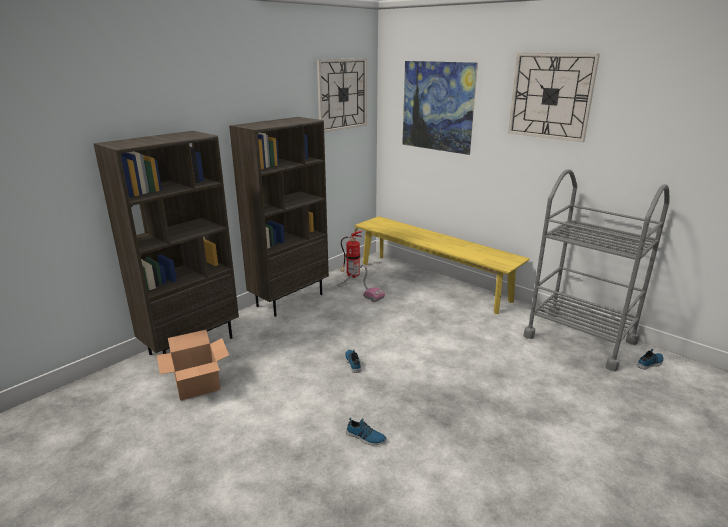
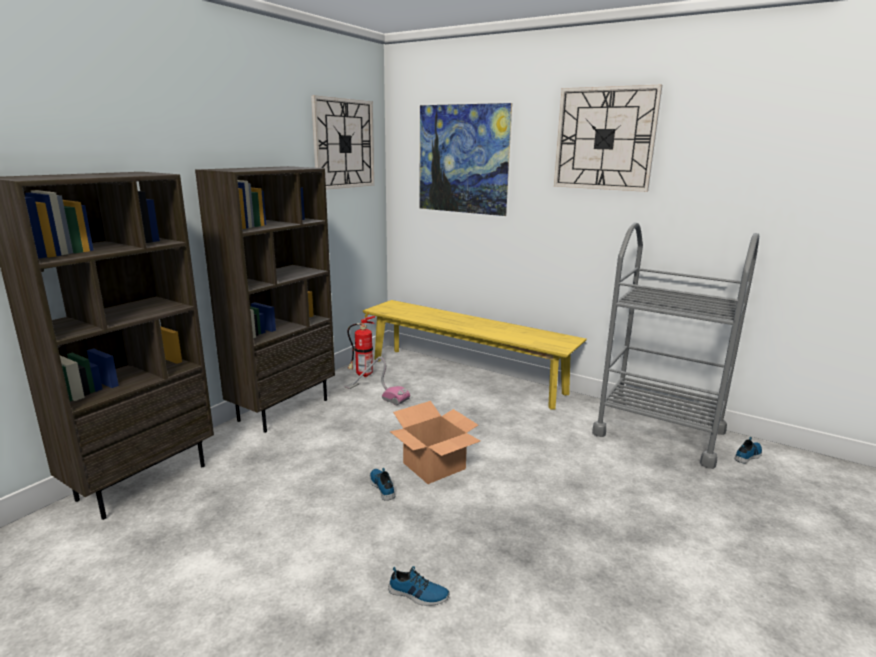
camera: 10 degrees left, 5 degrees down
(198, 384) = (154, 539): cardboard box -> cardboard box (434, 465)

